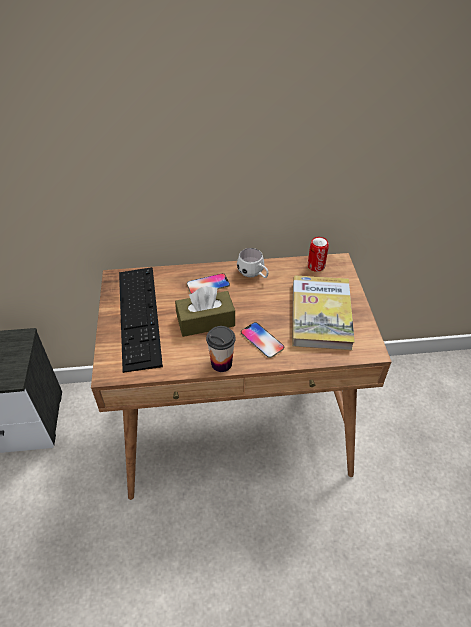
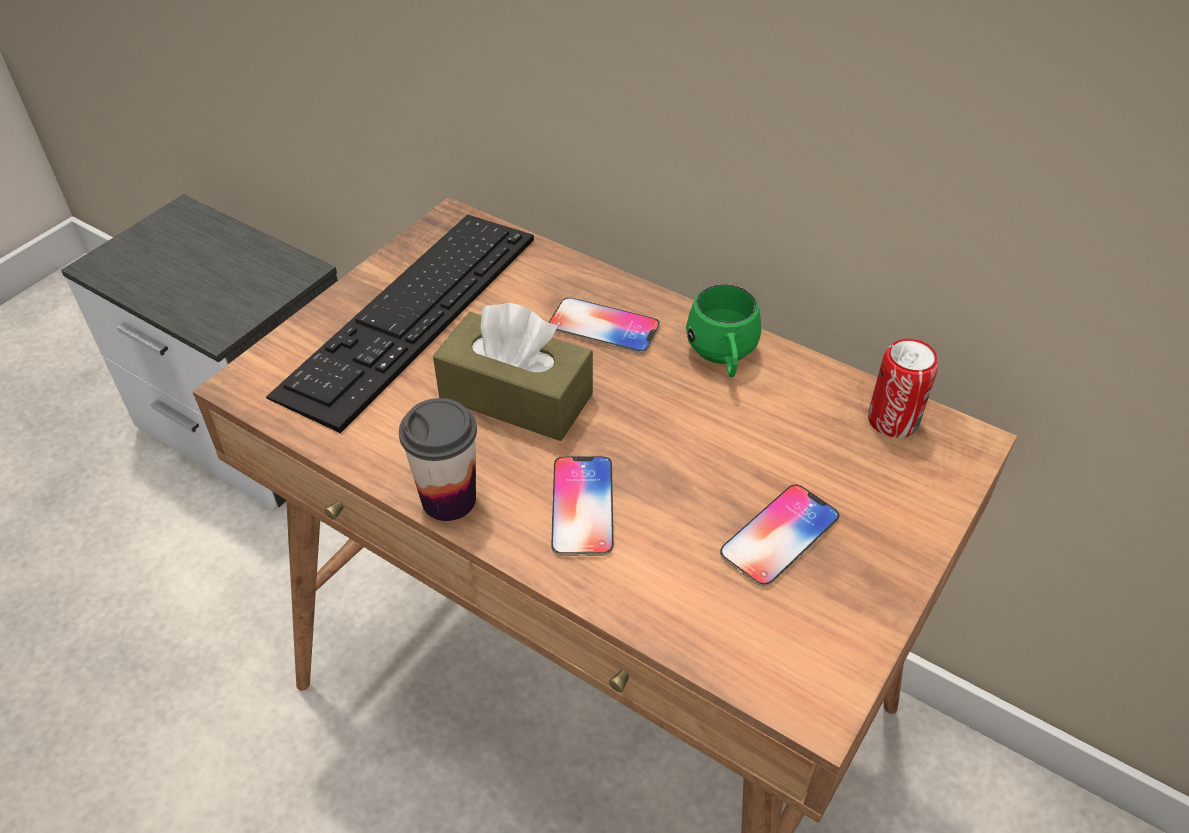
camera: 40 degrees right, 0 degrees up
(253, 274) = (723, 359): white mug -> green mug
(321, 315) = (779, 536): book -> phone

